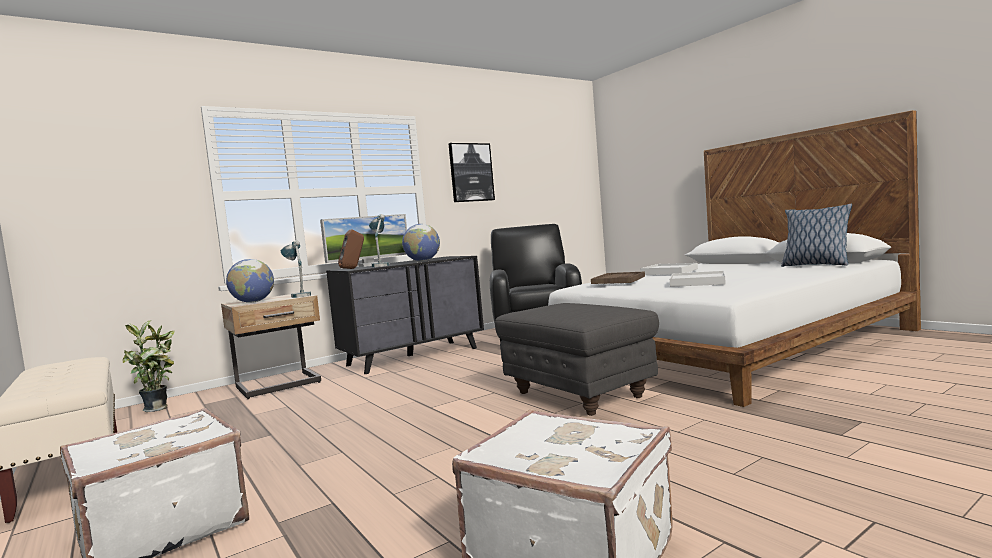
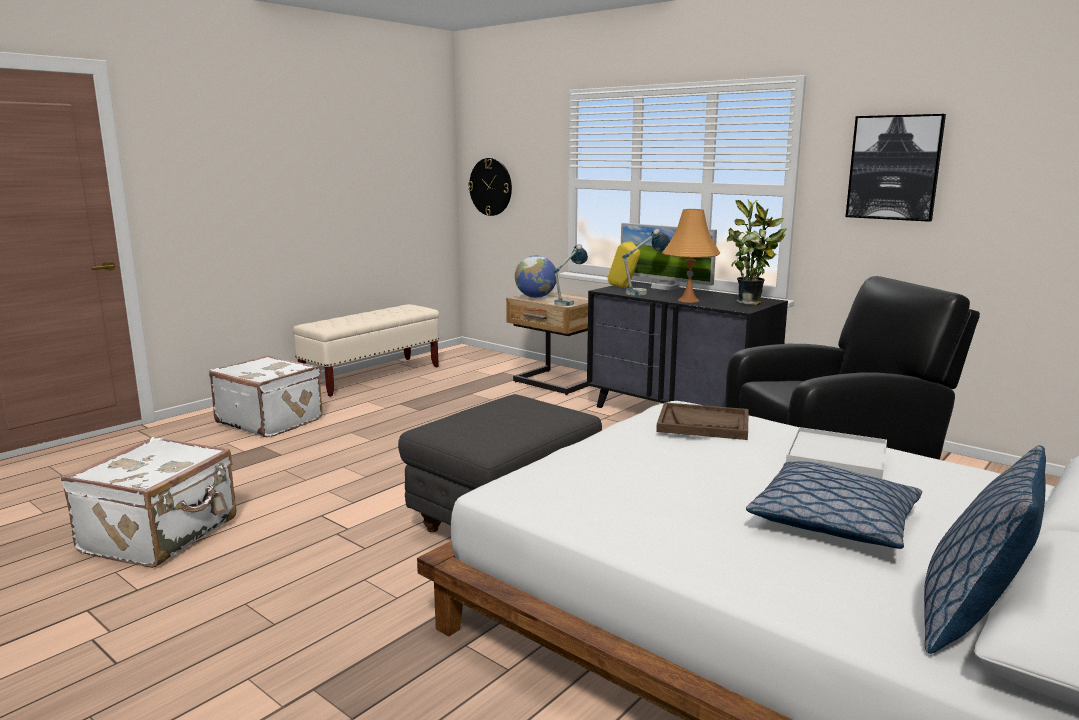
camera: 75 degrees right, 10 degrees up
(79, 208) = (490, 187): none -> wall clock
(159, 408) = (494, 362): potted plant -> potted plant (752, 303)
(353, 268) = (624, 288): brown speaker -> yellow speaker
(423, 261) = (688, 300): globe -> orange table lamp
(697, 282) = (668, 478): white tray -> none
(741, 271) = (834, 522): none -> pillow

